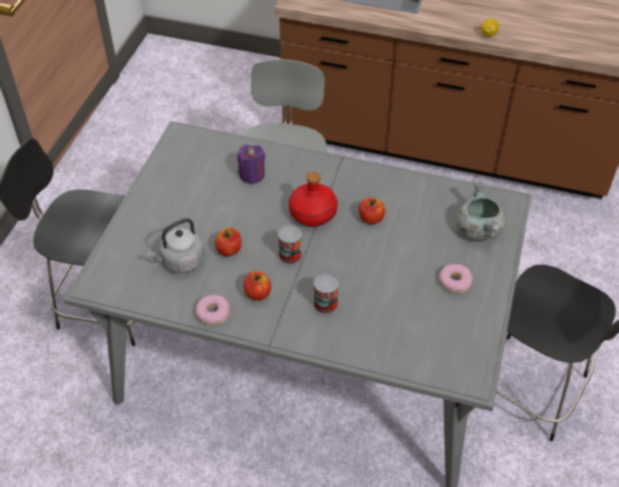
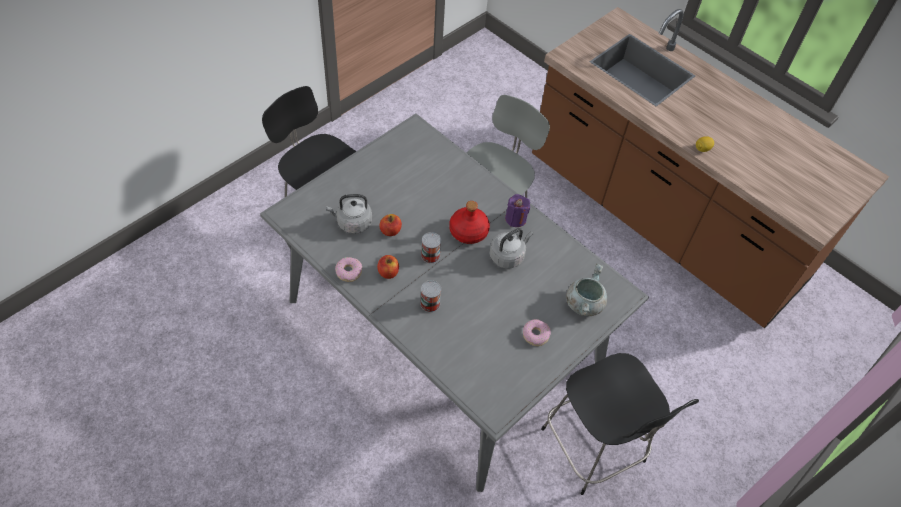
camera: 25 degrees right, 5 degrees up
(252, 175) = (445, 182): purple candle -> purple candle (515, 219)
(371, 218) = (508, 256): apple -> grey kettle

